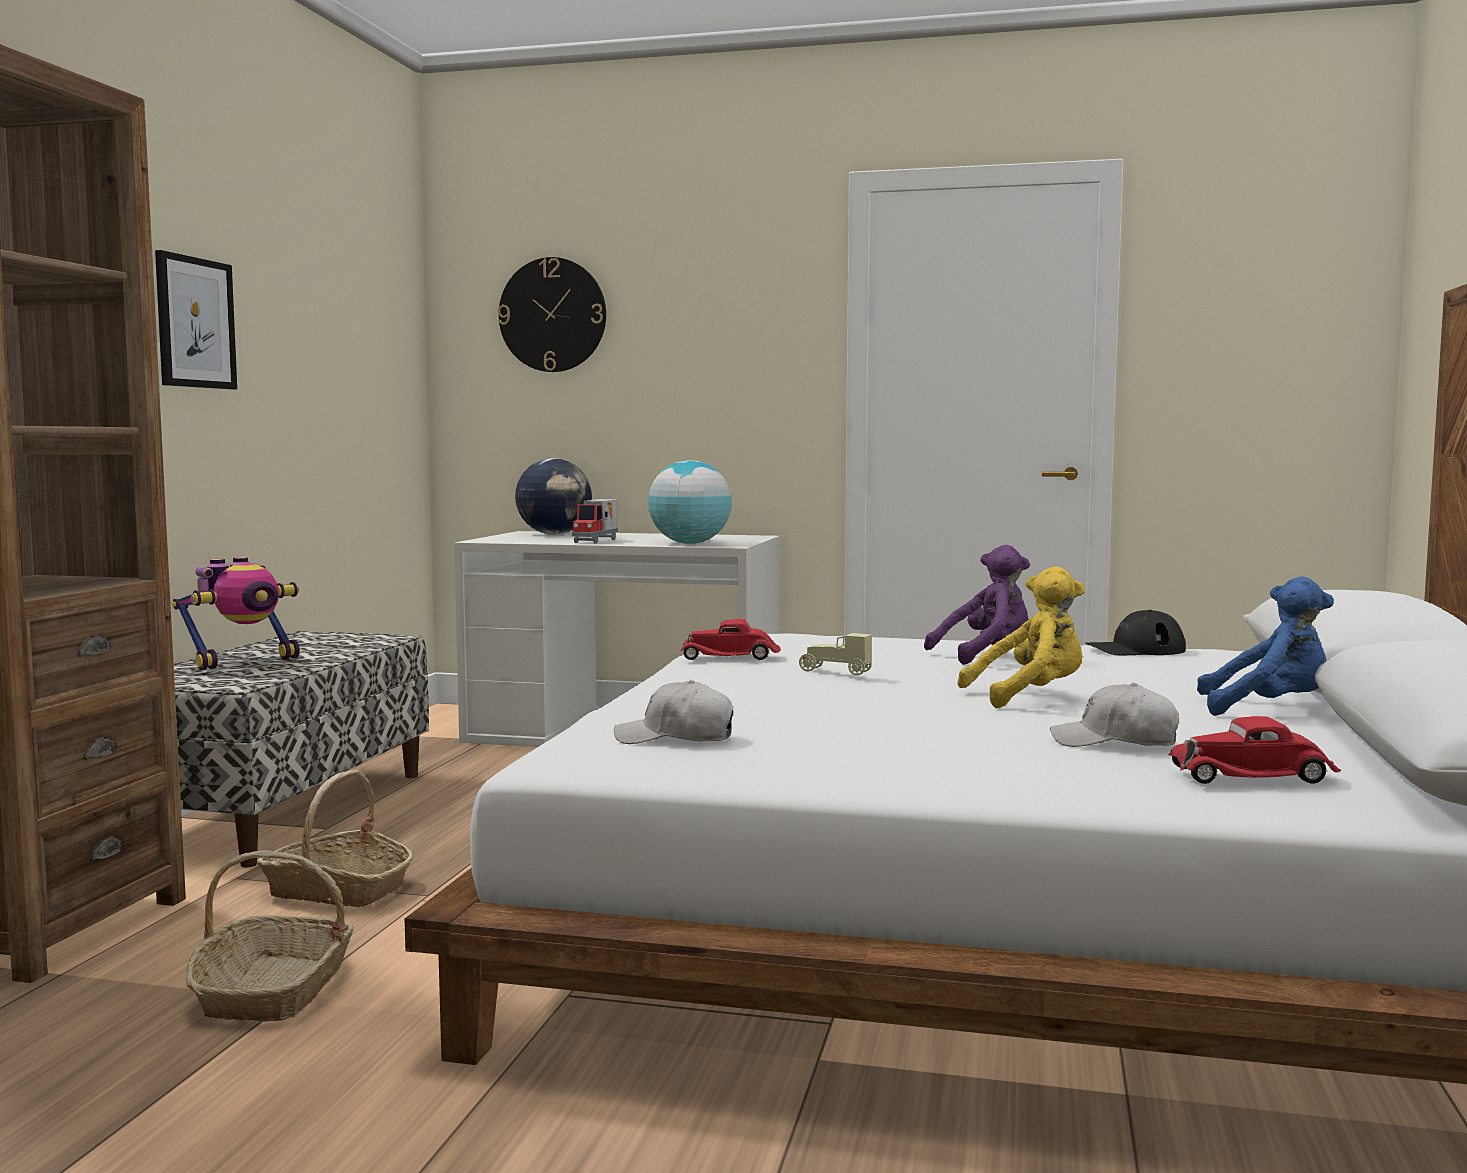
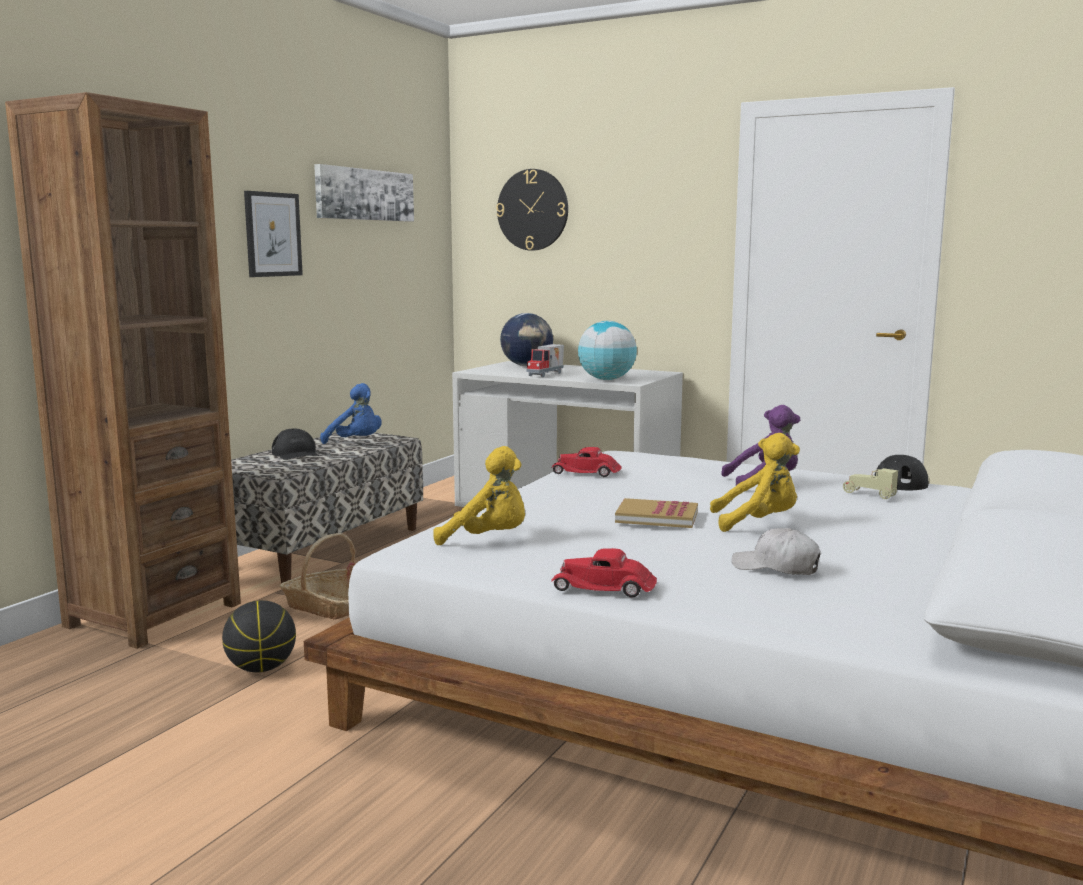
camera: 15 degrees right, 5 degrees up
(243, 662) = (296, 454): toy robot -> black cap
(274, 990) = (261, 669): basket -> basketball
(317, 279) = (364, 194): none -> picture
(676, 738) = (488, 540): white cap -> yellow plush toy
(834, 672) = (645, 490): beige toy car -> beige toy car (868, 494)
(887, 698) = (657, 517): none -> book
(1253, 775) = (843, 605): red toy car -> red toy car (605, 587)
(1269, 709) = (930, 547): blue plush toy -> blue plush toy (356, 443)

